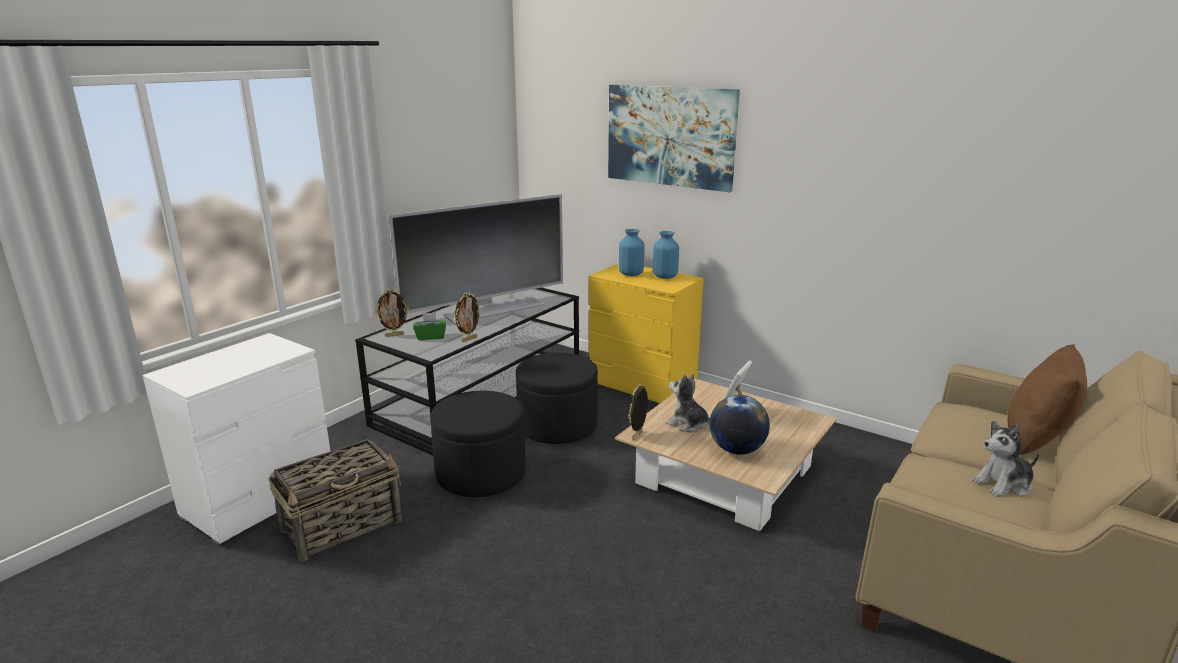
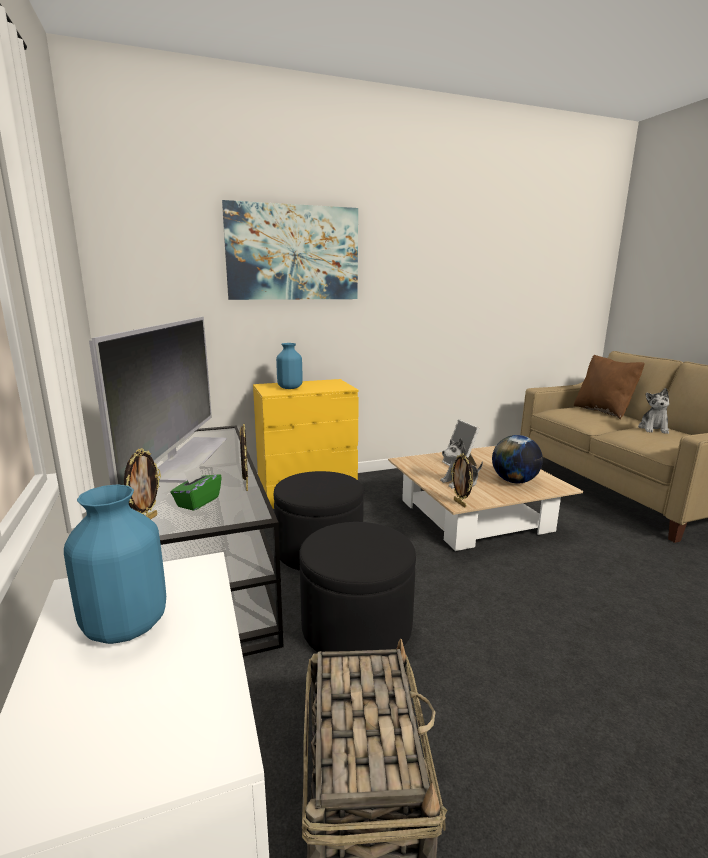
camera: 55 degrees left, 5 degrees down
(664, 277) = (317, 383): blue vase -> blue vase (125, 626)

